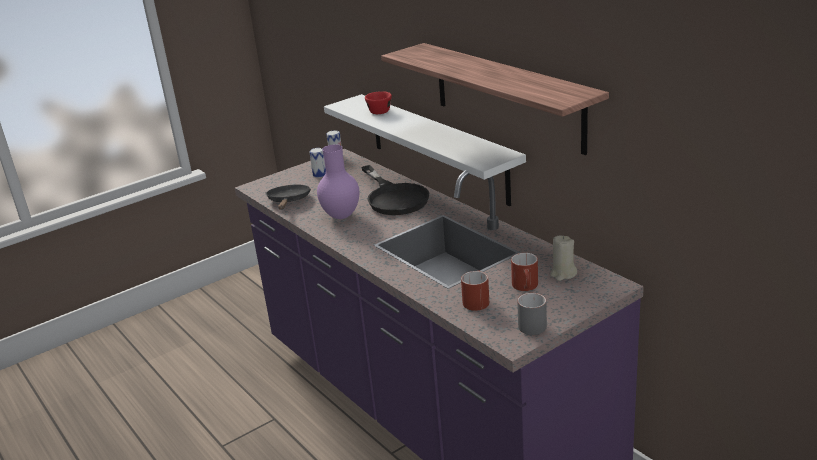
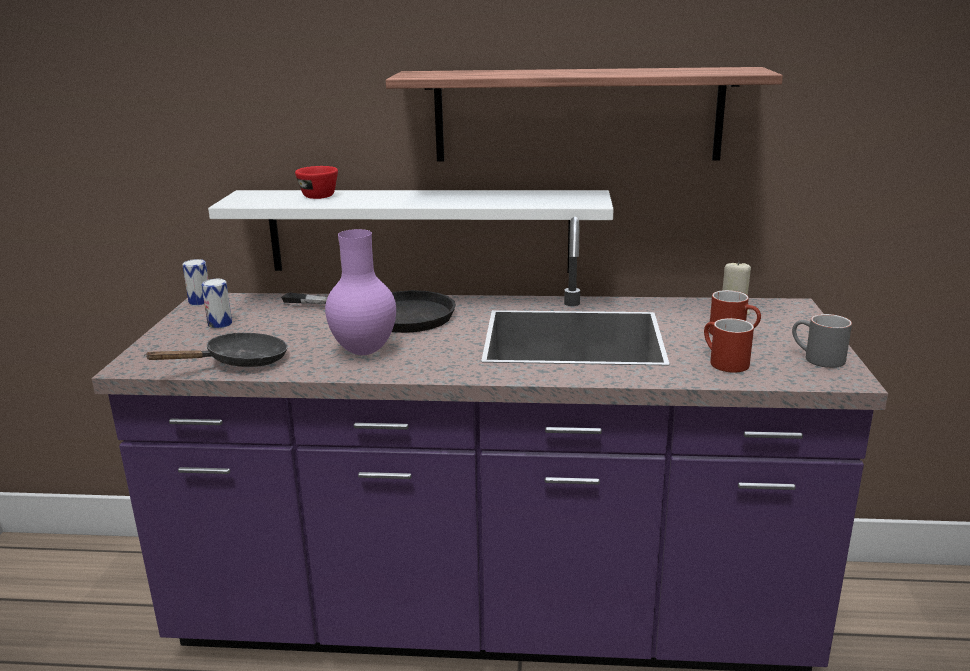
camera: 50 degrees left, 5 degrees down
(289, 201) = (239, 362): black frying pan -> black frying pan turned 105 degrees clockwise

